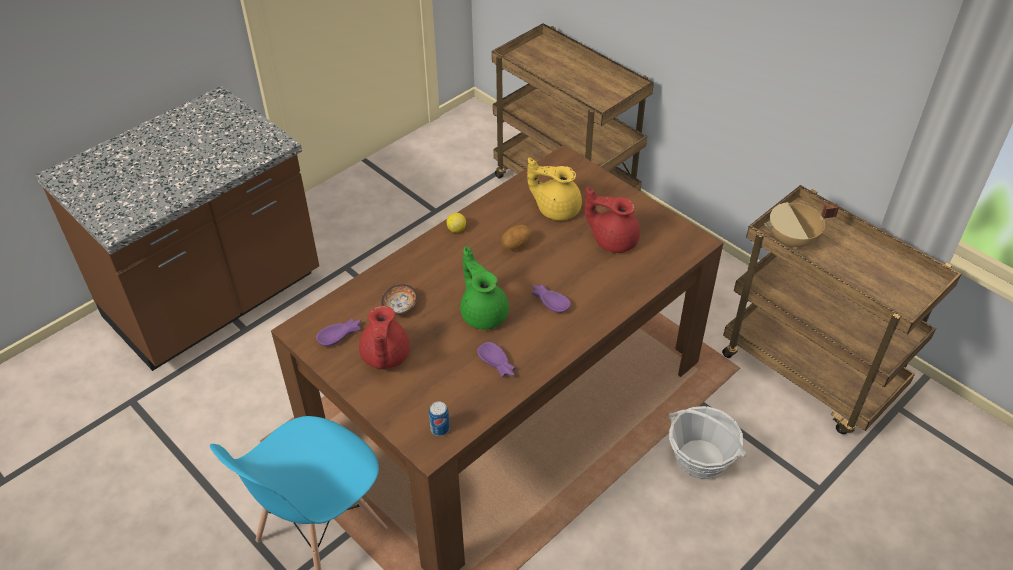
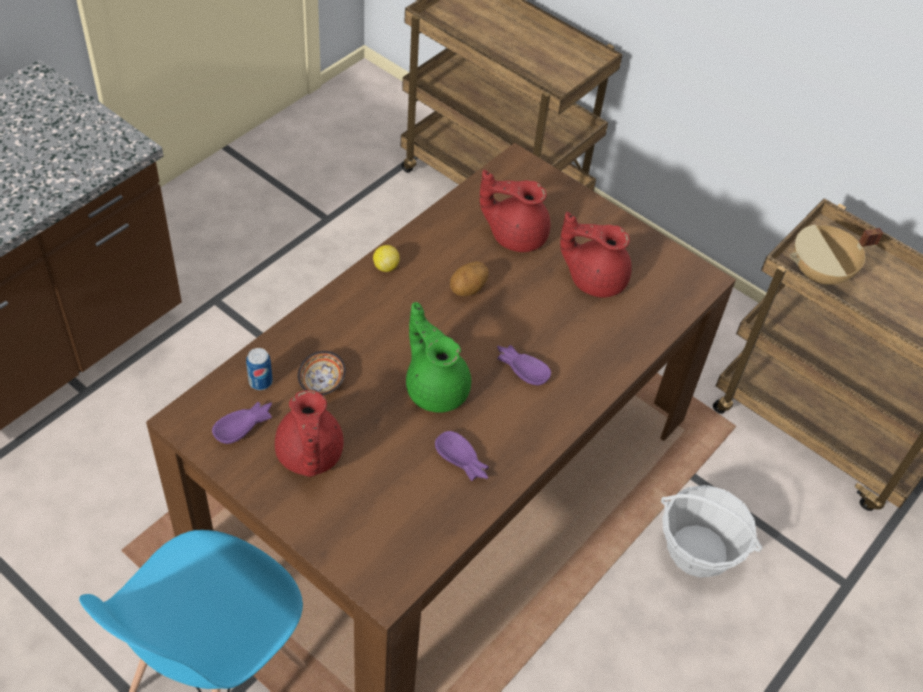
camera: 10 degrees left, 5 degrees up
(440, 429) = (396, 559): can -> can (260, 382)
(556, 208) = (515, 234): yellow teapot -> red teapot

